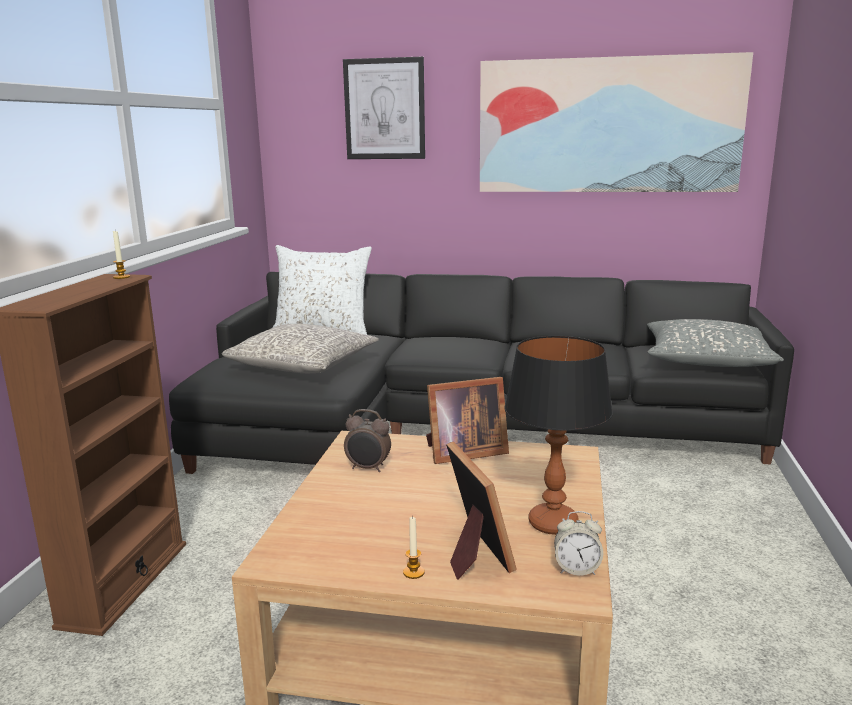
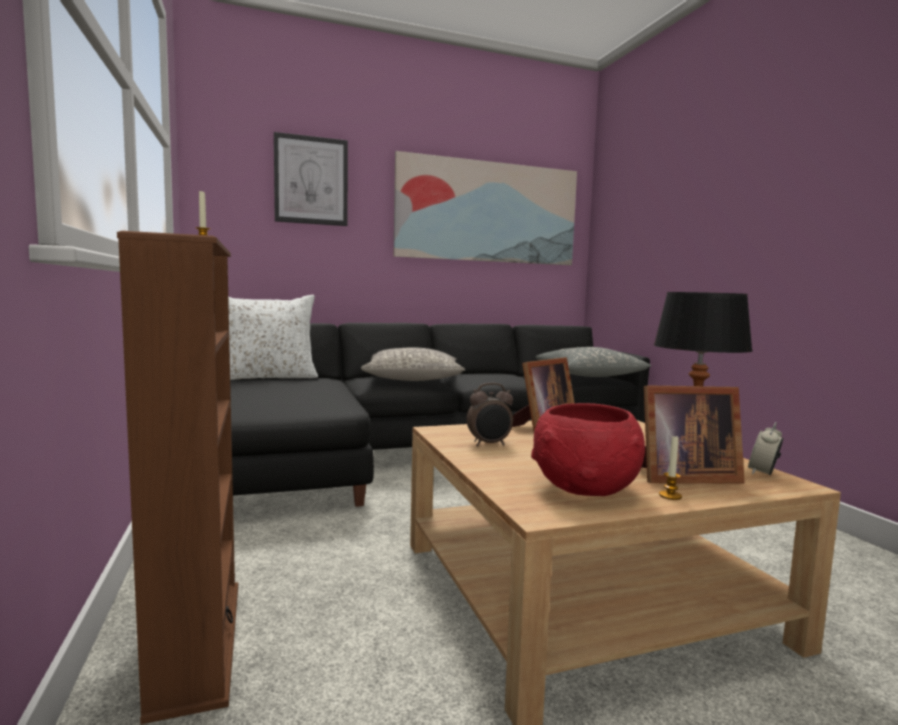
camera: 30 degrees left, 10 degrees down
(304, 365) = (289, 394): grey pillow -> grey pillow (413, 379)
(353, 545) = (586, 489): none -> red bowl
(473, 552) = (681, 476): picture frame -> picture frame turned 135 degrees clockwise
(576, 569) = (763, 473): alarm clock -> alarm clock turned 150 degrees clockwise

